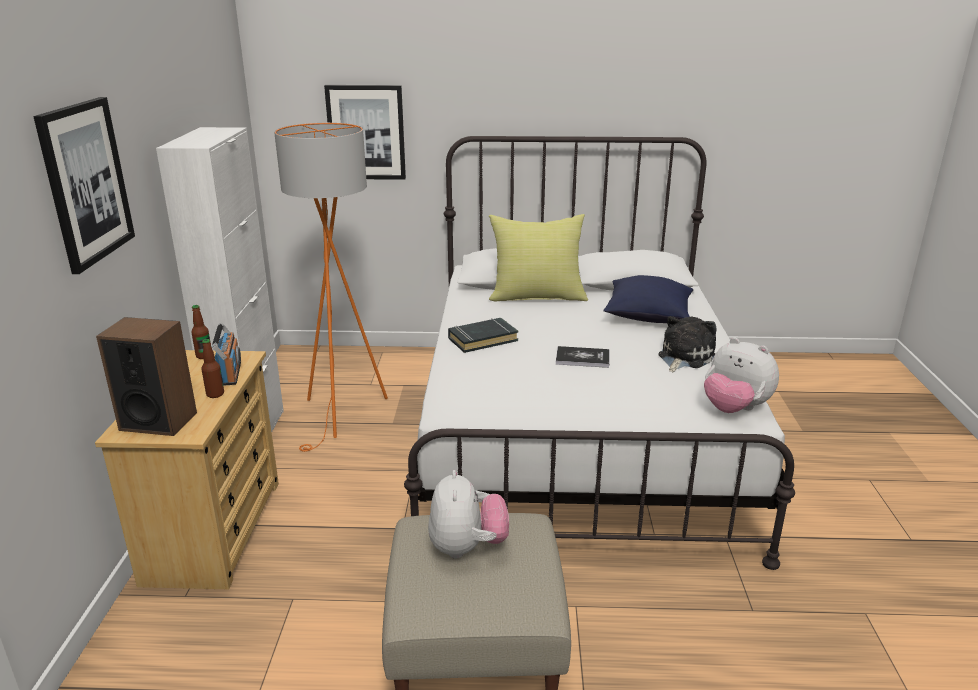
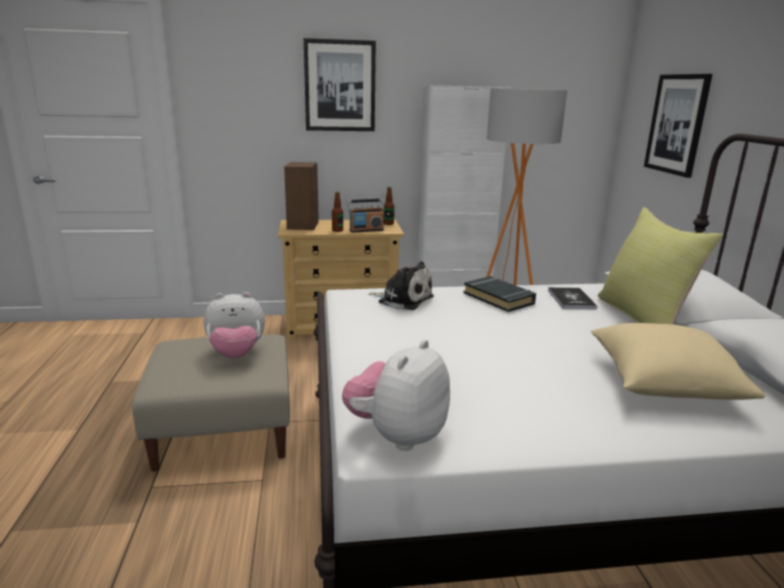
camera: 80 degrees right, 5 degrees down
(582, 358) = (489, 342): book -> book (571, 299)
(647, 316) = (663, 384): blue pillow -> beige pillow
(683, 357) = (540, 406): plush toy -> plush toy (403, 299)

